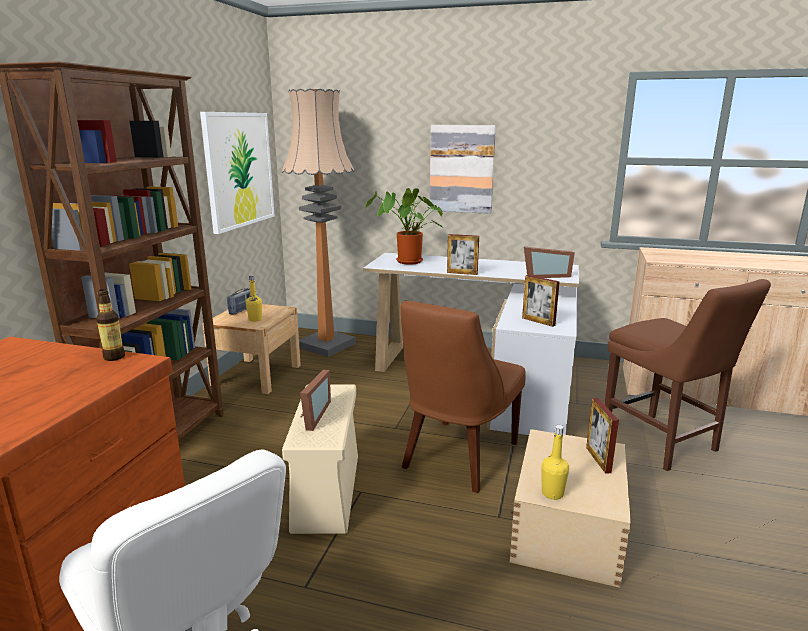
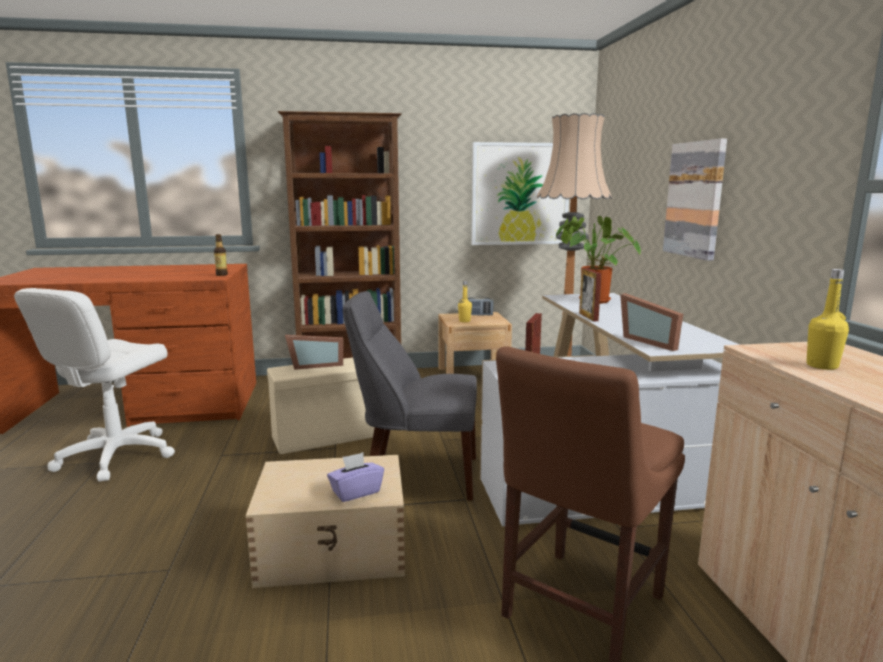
camera: 65 degrees right, 5 degrees down
(457, 457) = (416, 475): brown chair -> grey chair
(552, 493) = (281, 475): yellow bottle -> yellow bottle (822, 366)
(598, 460) = (356, 492): picture frame -> purple tissue box

